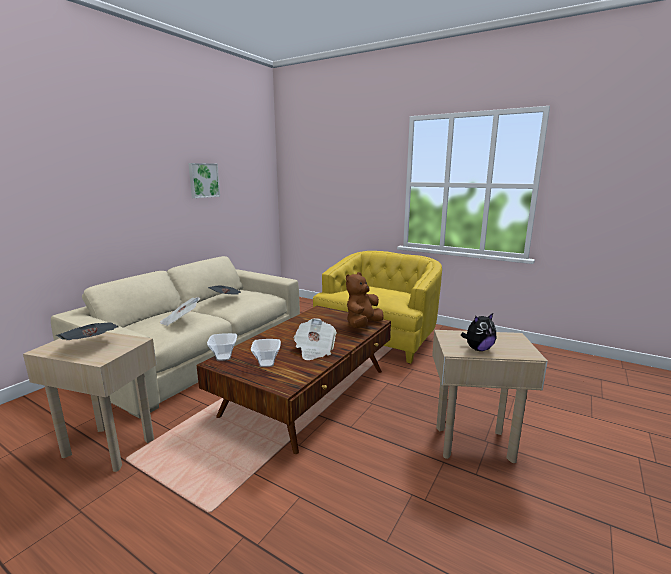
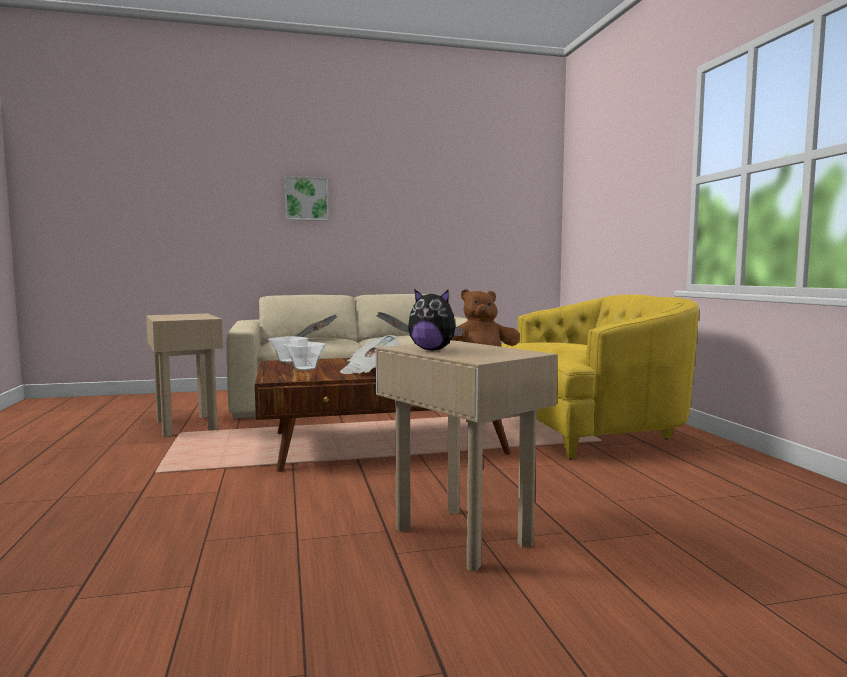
camera: 45 degrees right, 10 degrees down
(91, 345) = (183, 316): newspaper -> none
(203, 180) = (433, 202): picture -> picture (306, 199)

